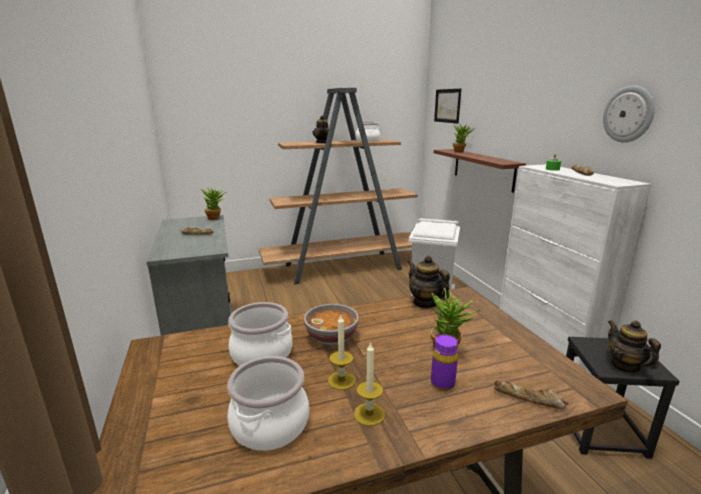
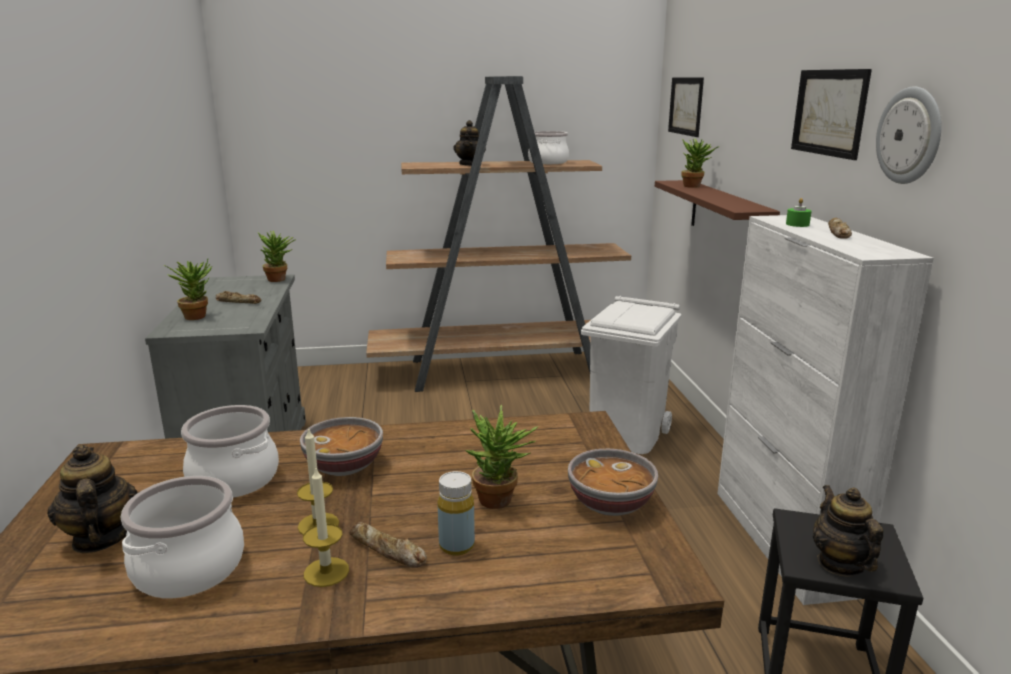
camera: 10 degrees right, 0 degrees up
(174, 244) = (197, 315): none -> potted plant
(425, 302) = (517, 429): teapot -> teapot (100, 538)
(442, 384) = (456, 546): purple bottle -> yellow bottle
(515, 345) = (610, 504): none -> bowl
(529, 399) = (570, 580): bread -> bread (387, 551)
(563, 104) = (829, 112): none -> picture

